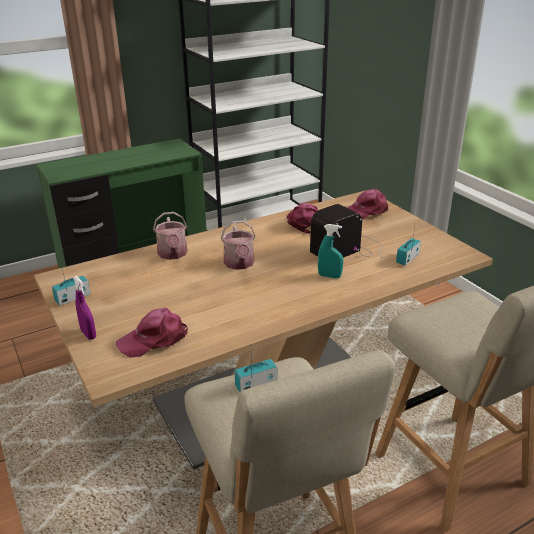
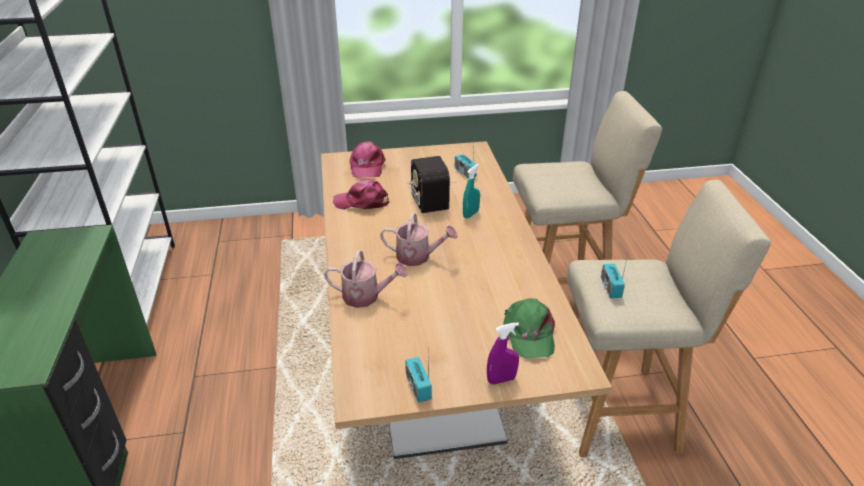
camera: 70 degrees left, 5 degrees up
(154, 339) = (529, 333): pink cap -> green cap

